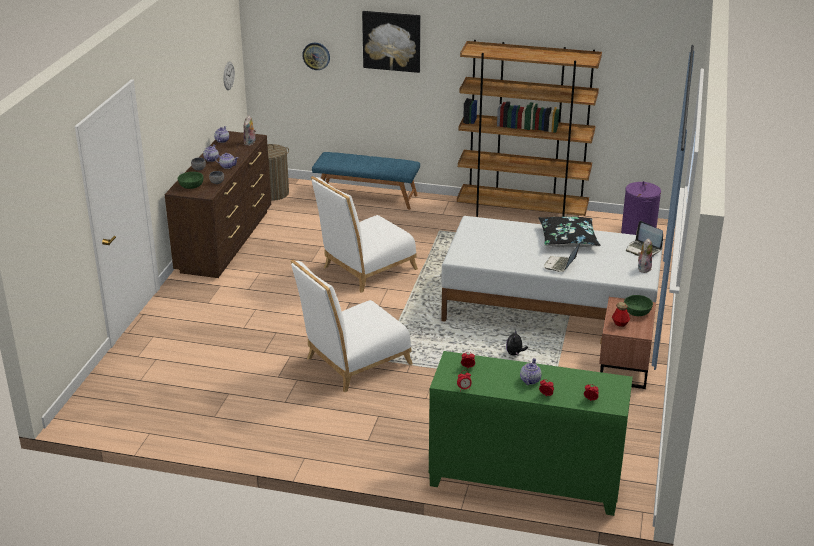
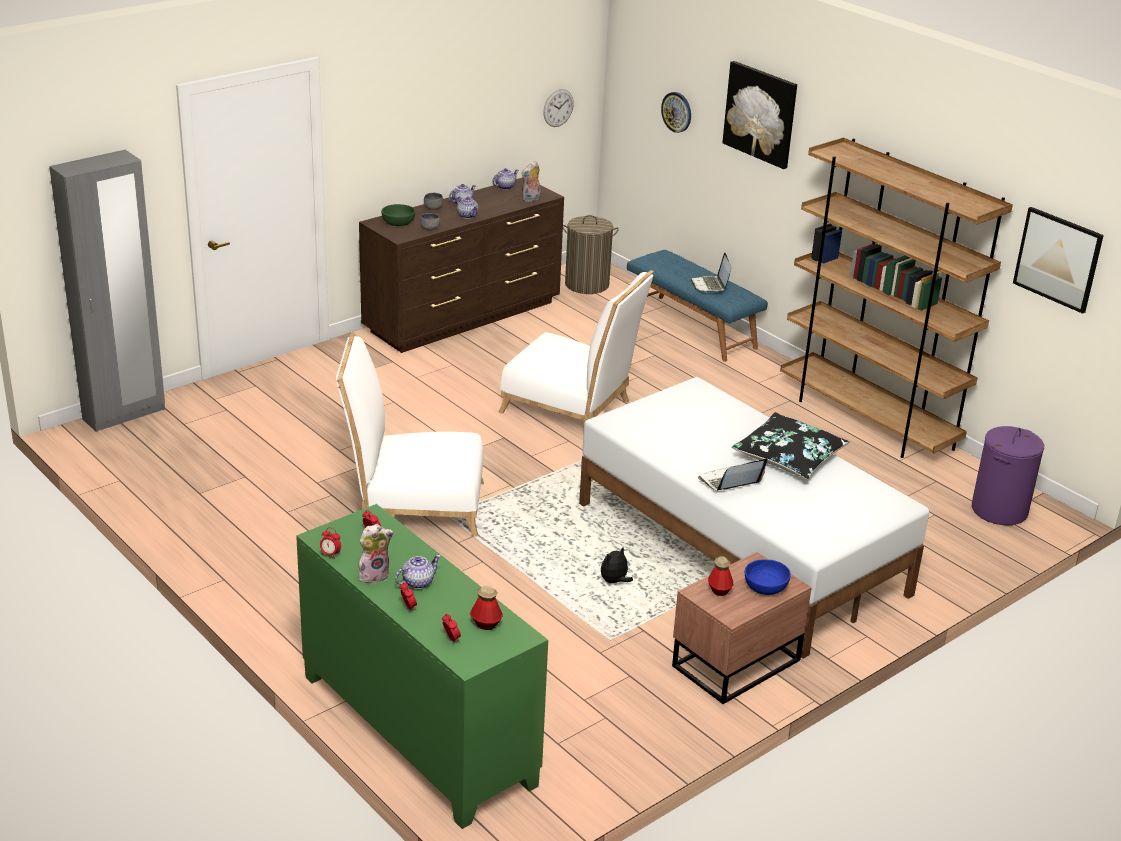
camera: 35 degrees right, 0 degrees up
(90, 392) = (124, 414): none -> grey wardrobe
(365, 270) = (572, 409): white chair -> white chair turned 150 degrees counterclockwise
(594, 384) = (486, 624): none -> bottle
(635, 76) = (1058, 259): none -> picture
(637, 312) = (765, 587): green bowl -> blue bowl
(643, 249) = (875, 511): laptop -> laptop (710, 285)
(643, 268) = (838, 534): plush toy -> plush toy (374, 575)

